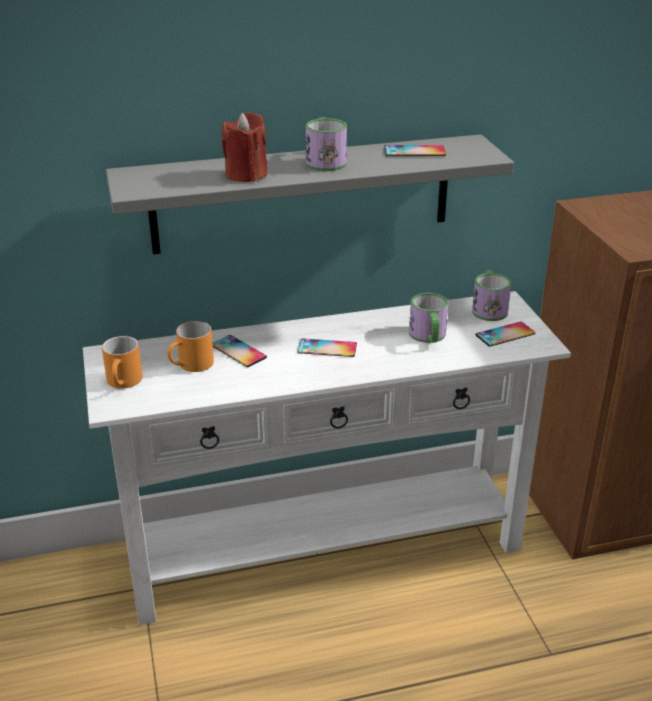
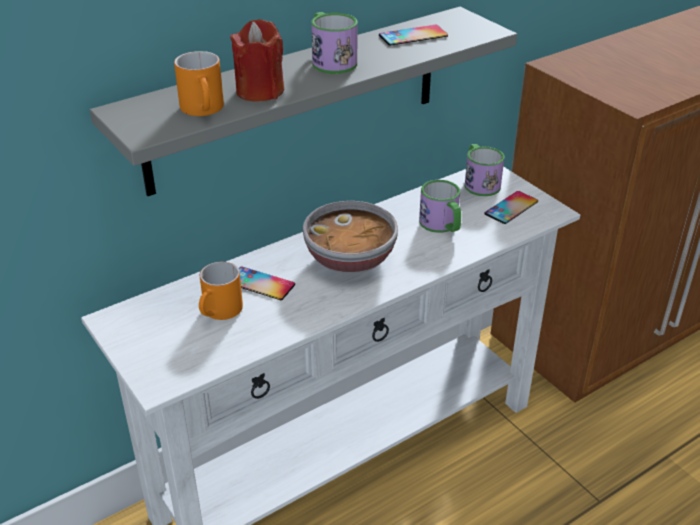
camera: 20 degrees left, 5 degrees up
(124, 383) = (157, 351): orange mug -> orange mug (205, 110)
(327, 348) = (351, 260): phone -> bowl

